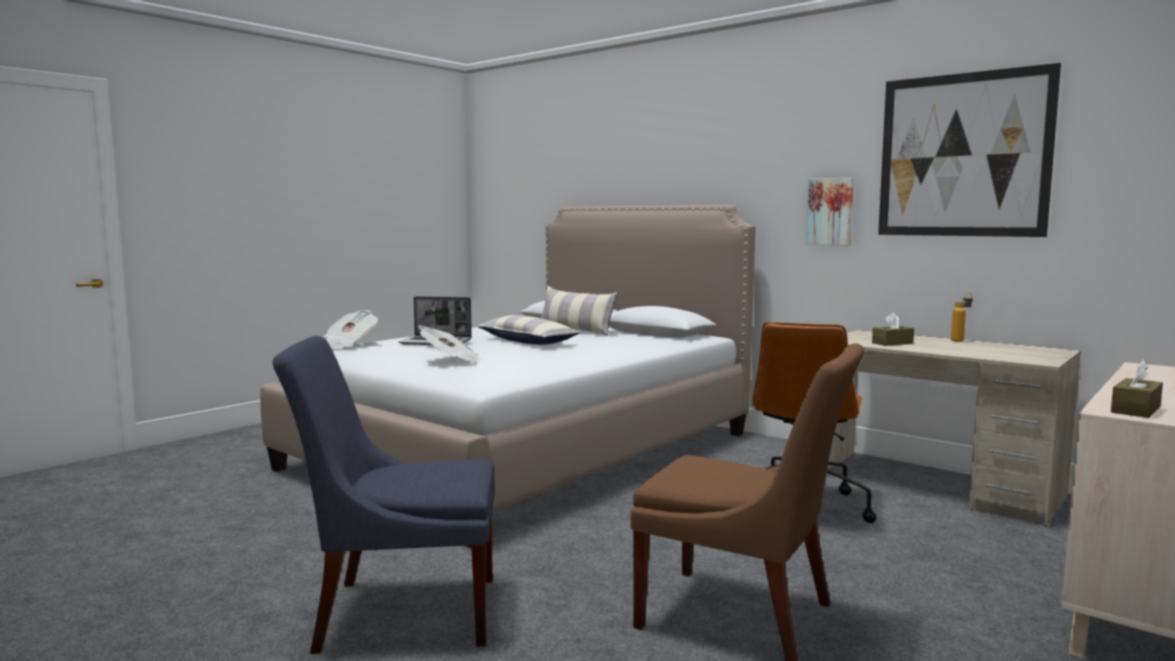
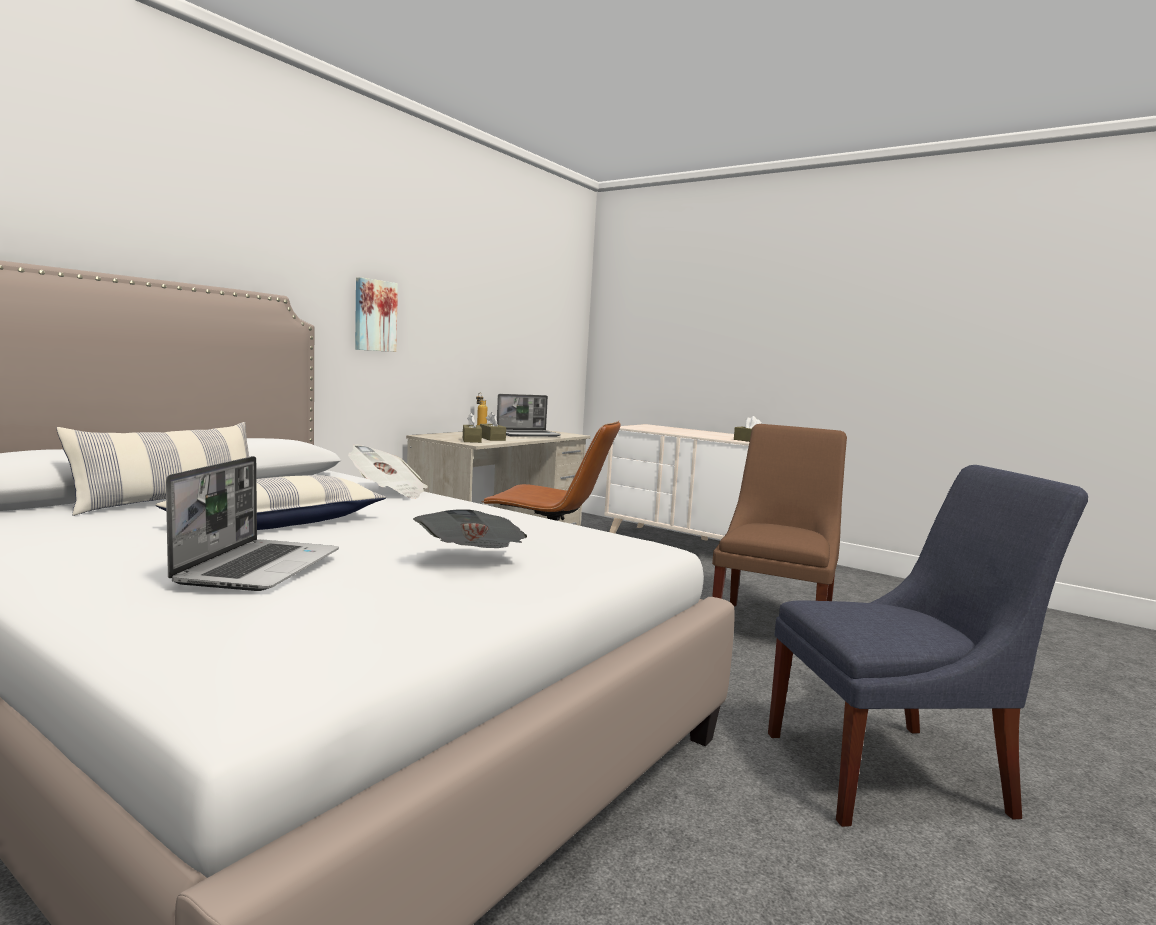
camera: 95 degrees left, 0 degrees up
(348, 345) = (193, 651): newspaper -> newspaper (389, 492)
(399, 612) = (894, 773): blue chair -> blue chair turned 90 degrees counterclockwise
(859, 340) = (471, 440): none -> brown tissue box
(963, 155) = (466, 279): picture -> none
(976, 350) = (528, 434): none -> laptop

